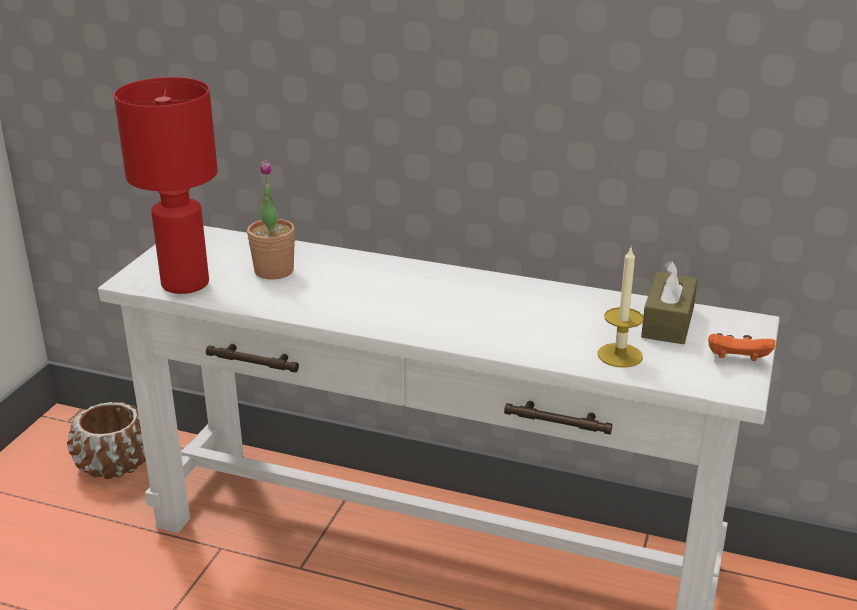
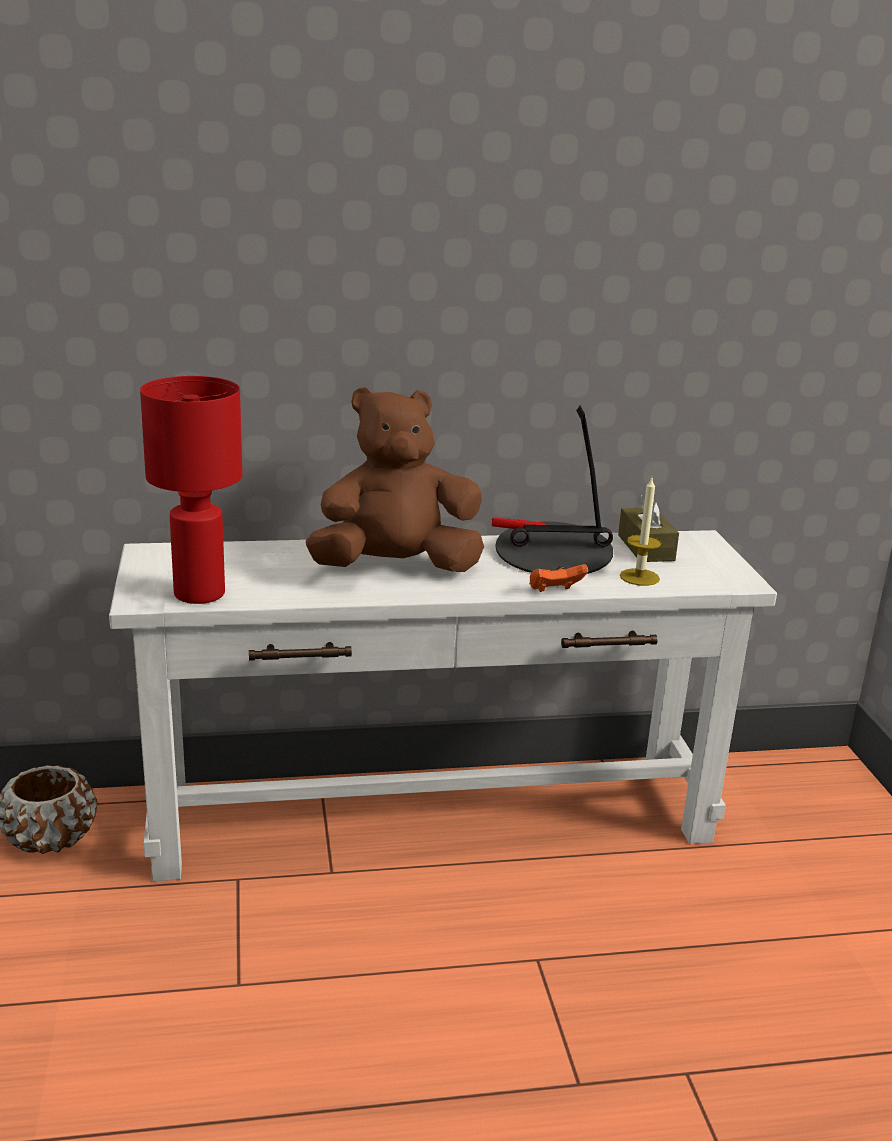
camera: 30 degrees left, 5 degrees down
(274, 271) = (273, 568): potted plant -> none
(381, 292) = (395, 568): none -> brown plush toy
(556, 309) = (553, 554): none -> table lamp
(737, 360) = (723, 564): orange game controller -> orange game controller (554, 591)

